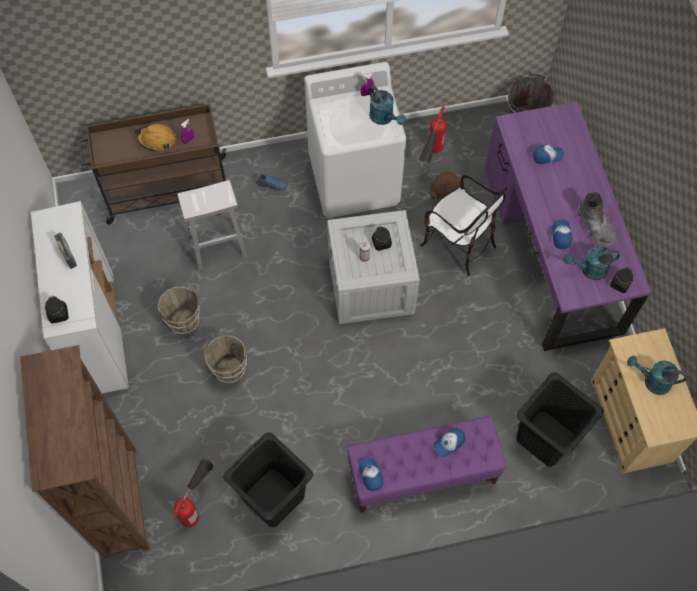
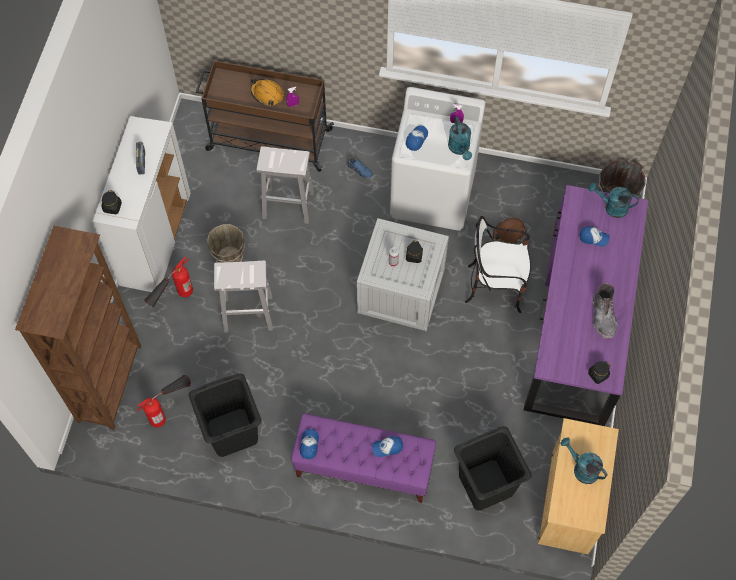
camera: 25 degrees right, 0 degrees up
(230, 371) = (247, 314): brown bucket -> white stool
(430, 158) = (510, 201): fire extinguisher -> fire extinguisher (174, 300)
(458, 244) = (496, 286): chair -> chair turned 120 degrees clockwise
(561, 235) = (568, 312): cap -> cap (416, 139)
(589, 270) = (577, 351): turquoise watering can -> turquoise watering can (611, 207)

